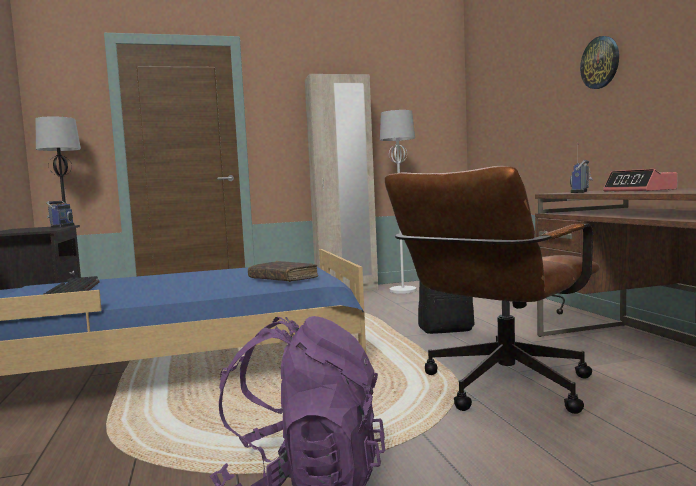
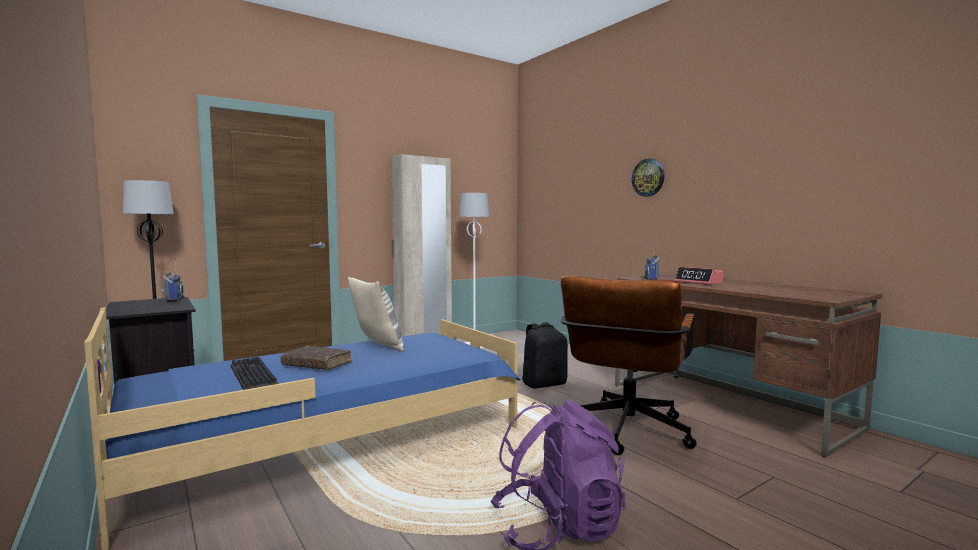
camera: 20 degrees left, 0 degrees up
(229, 271) = (377, 345): none -> pillow
(283, 279) = (445, 354): brown book -> brown book (316, 365)

